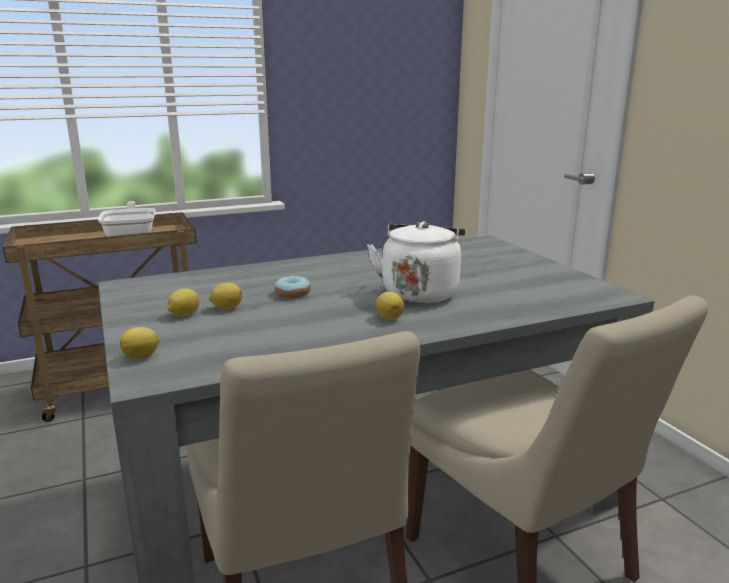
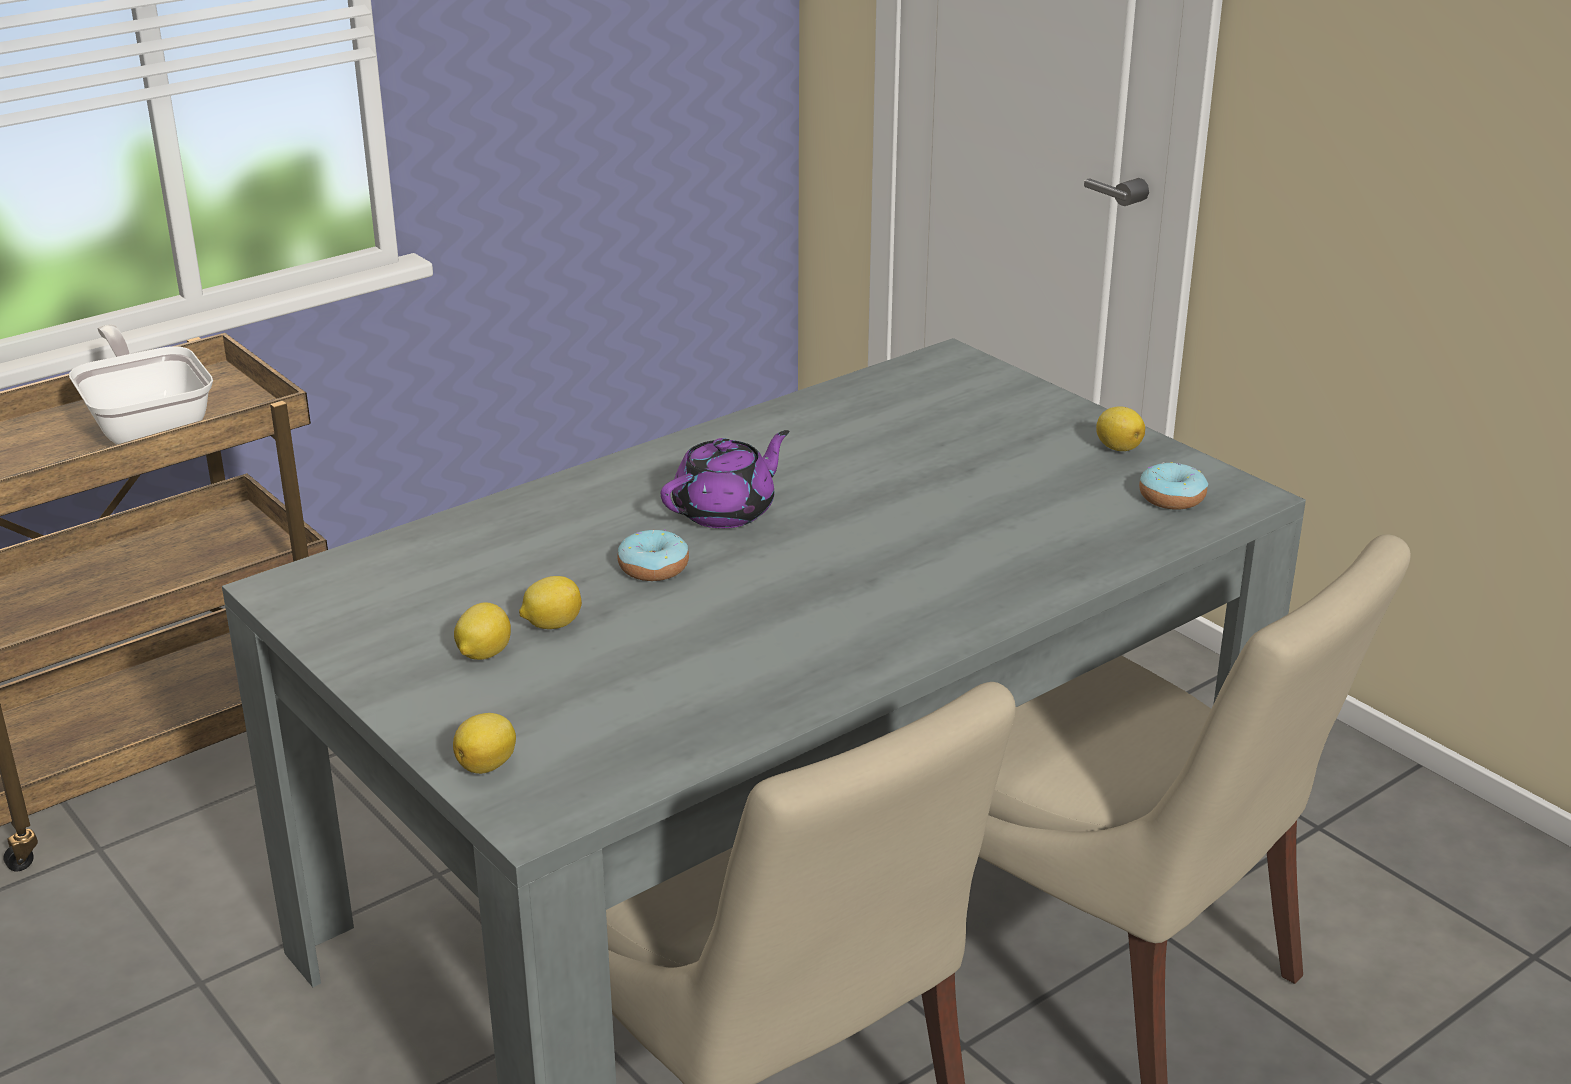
camera: 15 degrees left, 10 degrees up
(343, 278) = (726, 511): none -> purple teapot
(389, 317) = (870, 607): lemon -> lemon (1117, 447)
(420, 293) = (893, 533): white kettle -> none
(577, 293) = (1172, 498): none -> donut

